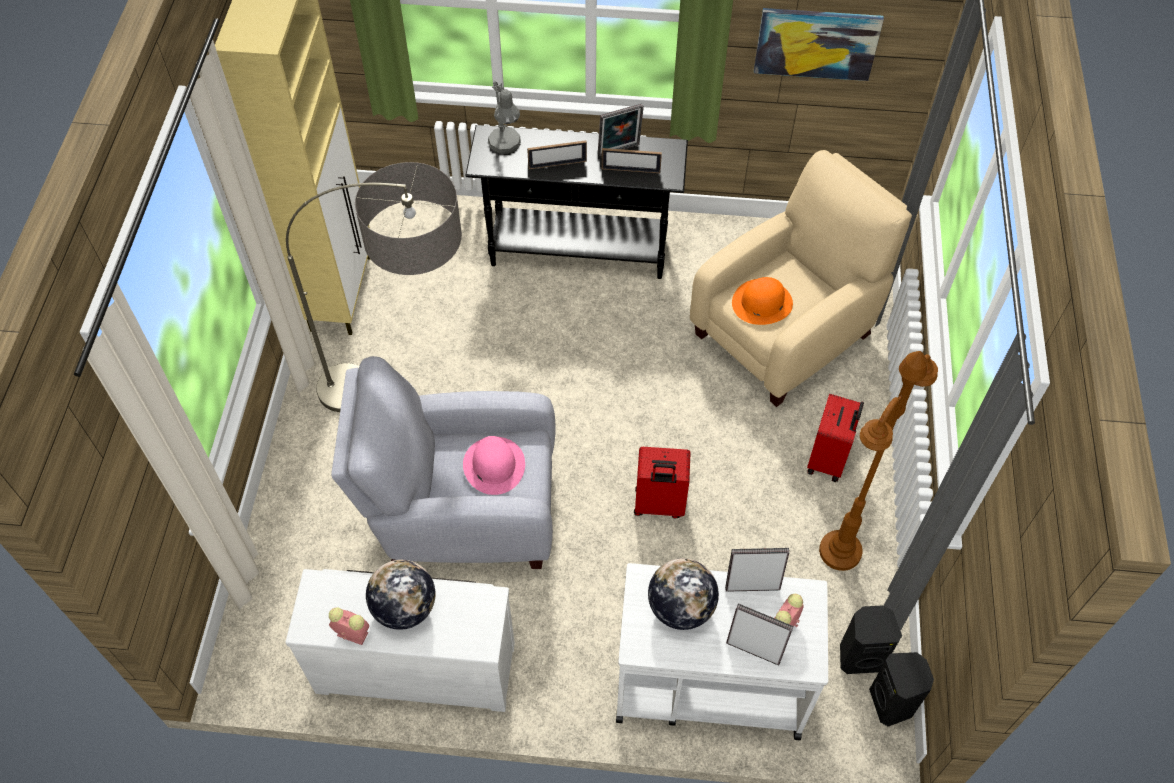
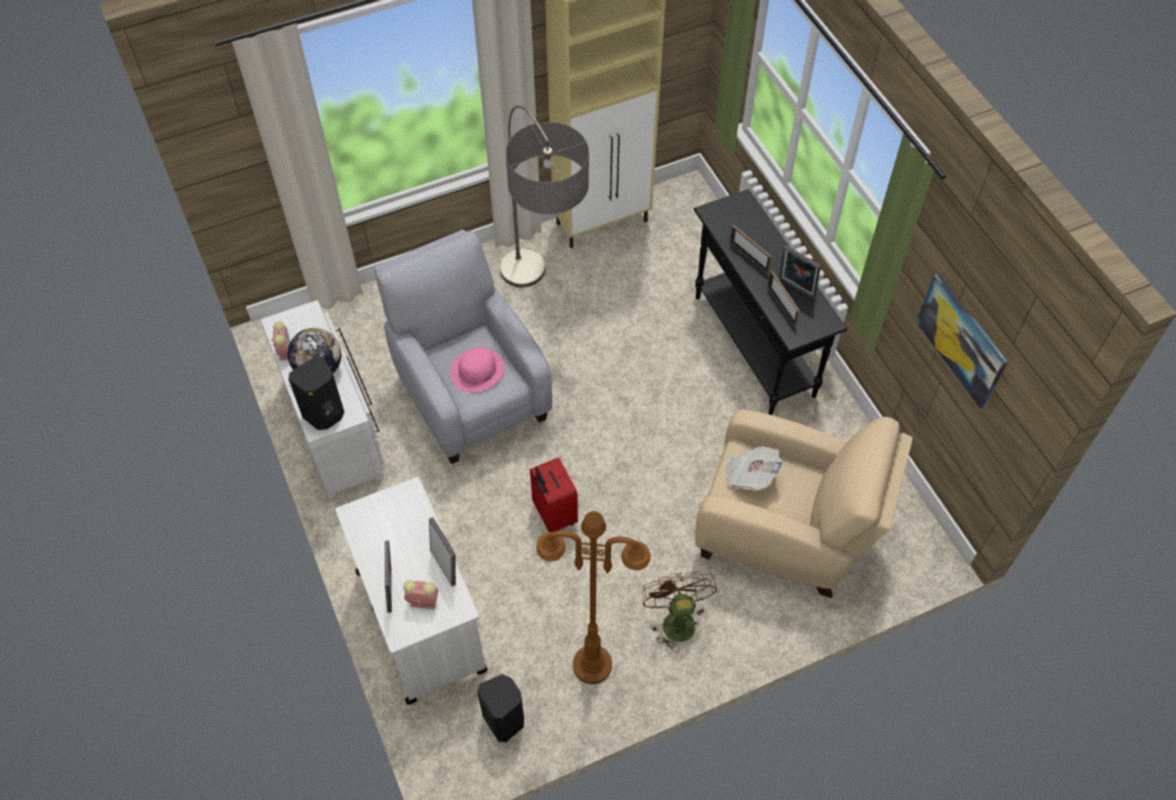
camera: 60 degrees right, 0 degrees up
(506, 147) = (740, 217): grey table lamp -> none
(680, 608) = (400, 527): globe -> none
(762, 303) = (750, 475): orange hat -> newspaper
(828, 459) = (675, 619): red suitcase -> brown fan
(892, 703) = (477, 762): black speaker -> black speaker (325, 415)

